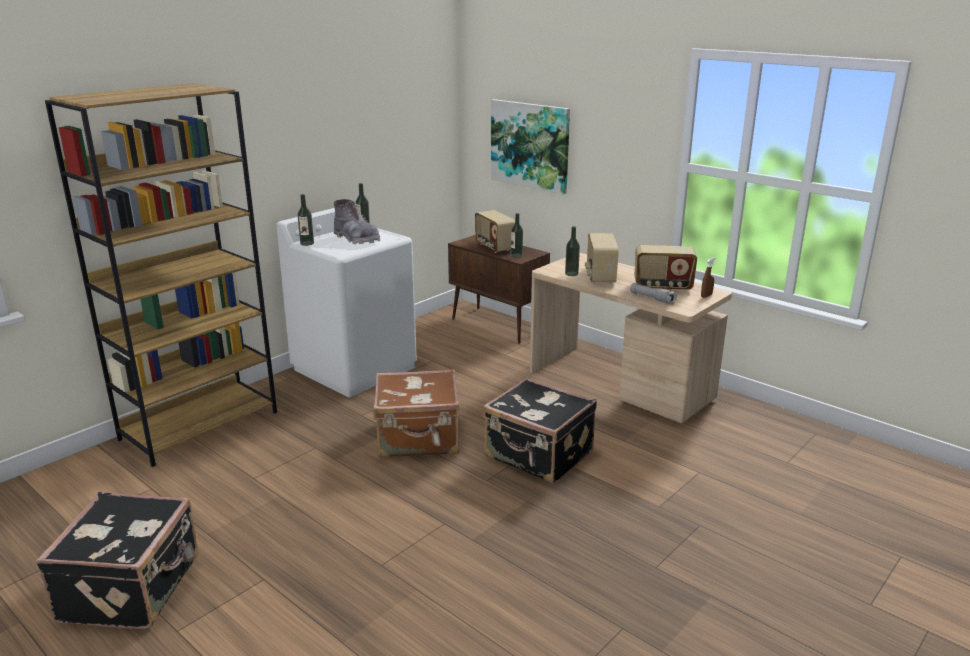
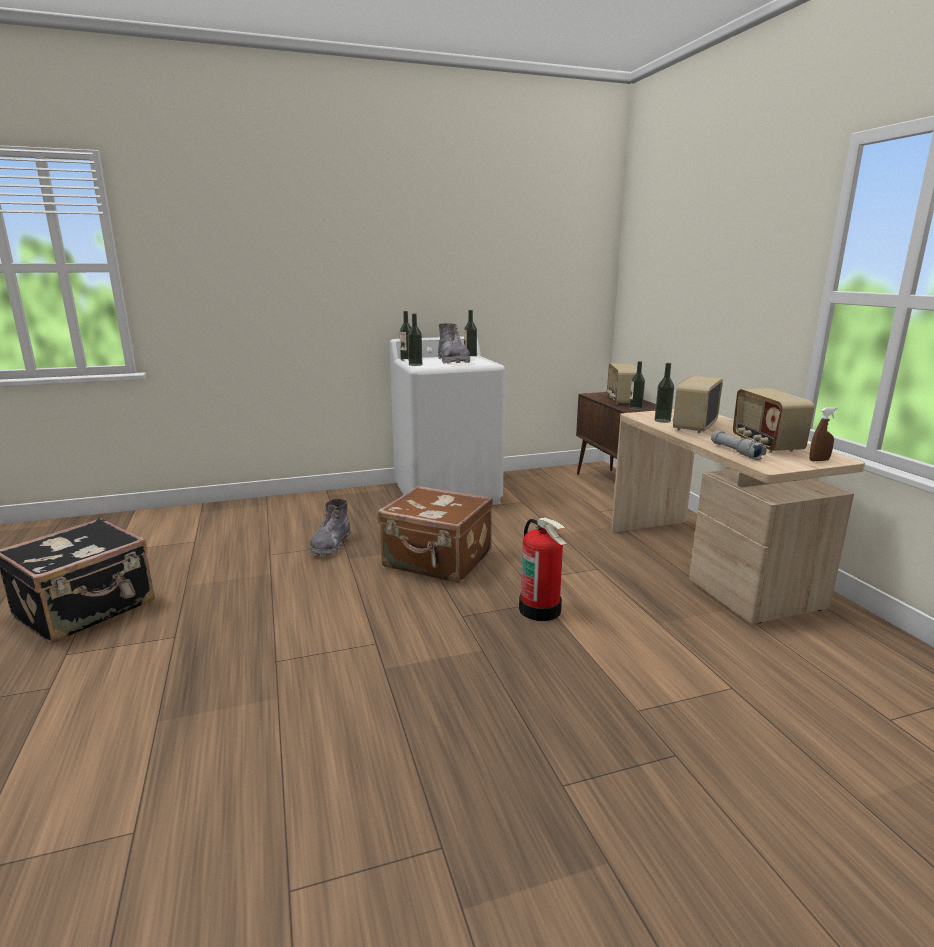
camera: 30 degrees right, 5 degrees down
(200, 425) = (283, 507): brown bookcase -> none
(304, 452) = (331, 545): none -> grey boot
(329, 250) = (415, 364): none -> bottle
(530, 145) = (671, 291): picture -> none
(538, 456) = (540, 609): black suitcase -> fire extinguisher
(662, 287) = (765, 444): radio -> radio turned 45 degrees clockwise

